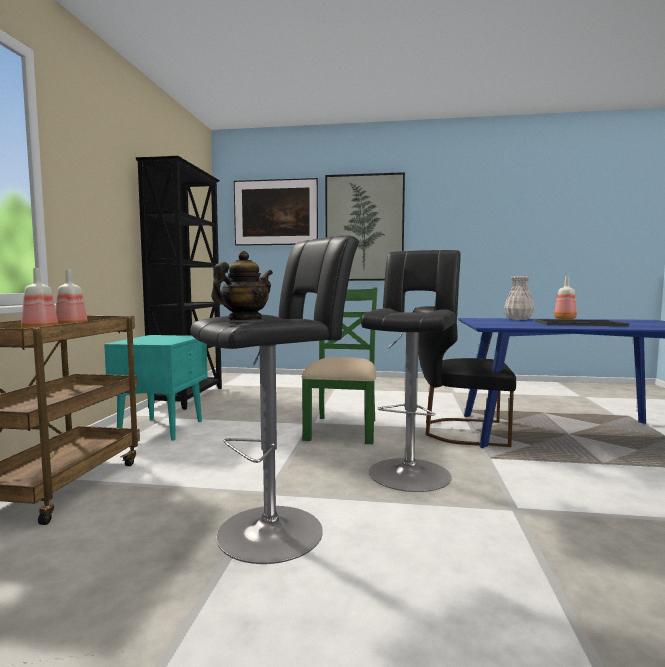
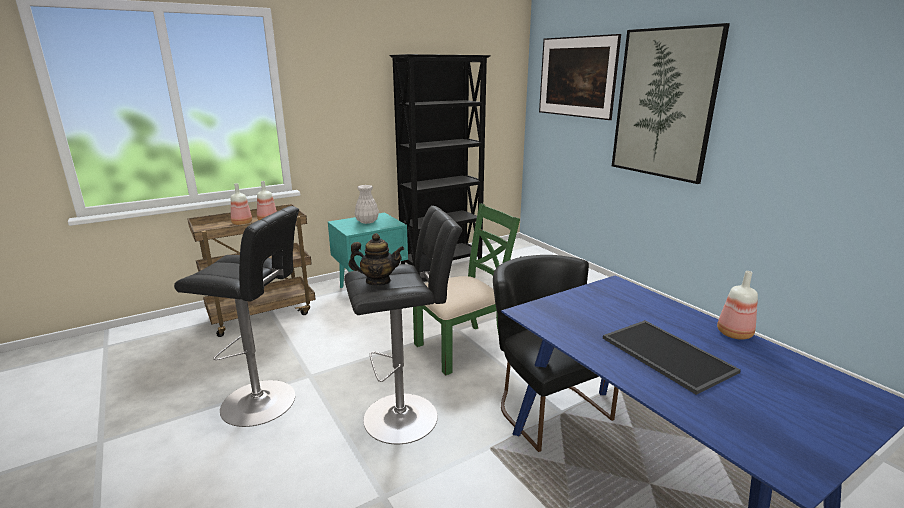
camera: 50 degrees right, 15 degrees up
(244, 320) = (221, 267): teapot -> teapot (378, 281)
(518, 319) = (665, 307): white vase -> white vase (367, 221)

